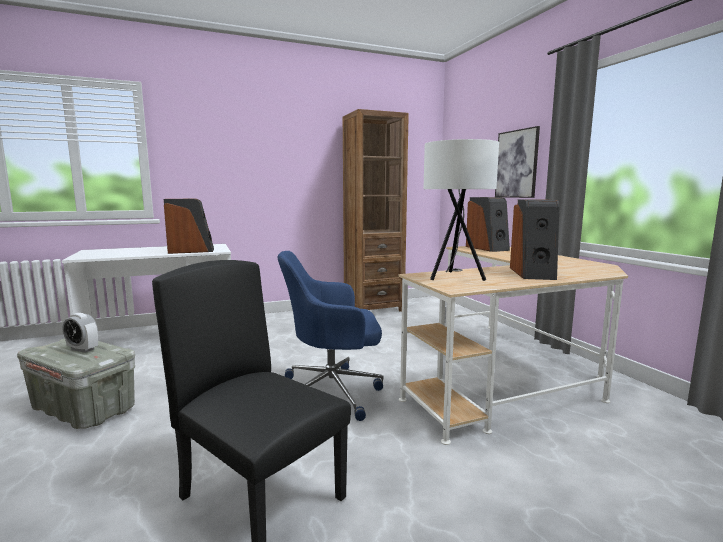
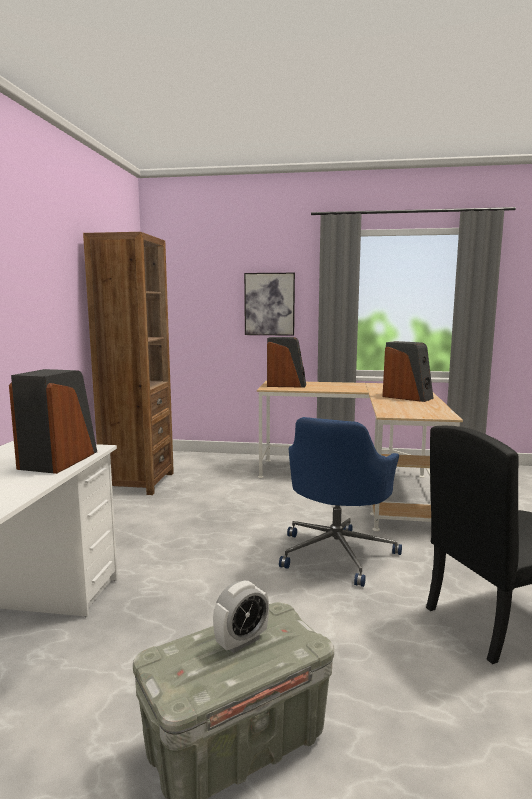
camera: 60 degrees left, 0 degrees up
(455, 278) = (408, 410): white table lamp -> none

